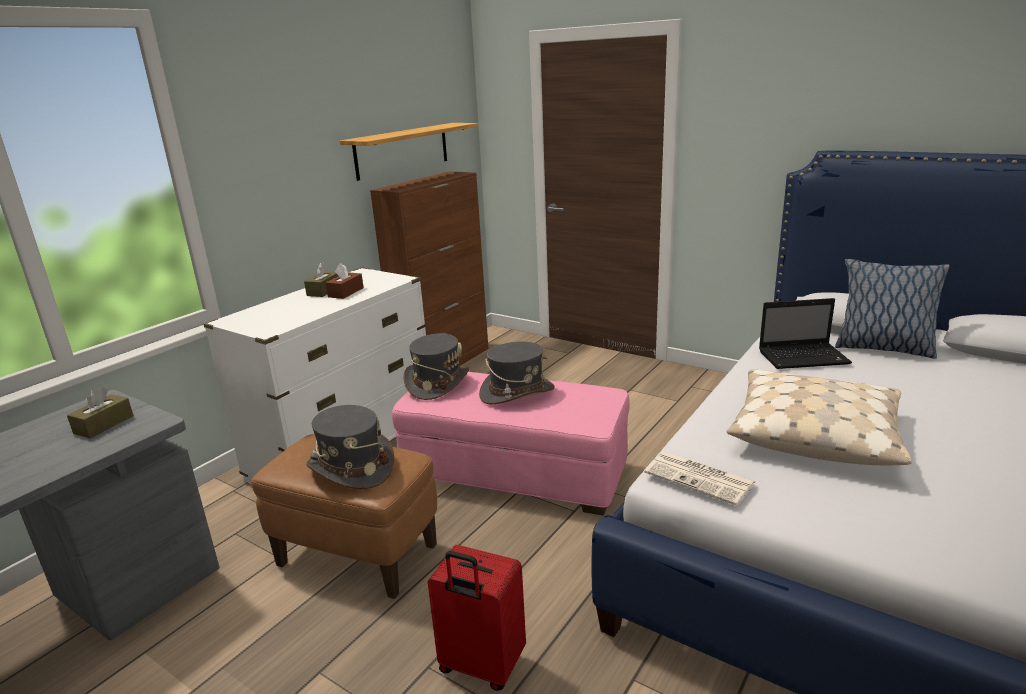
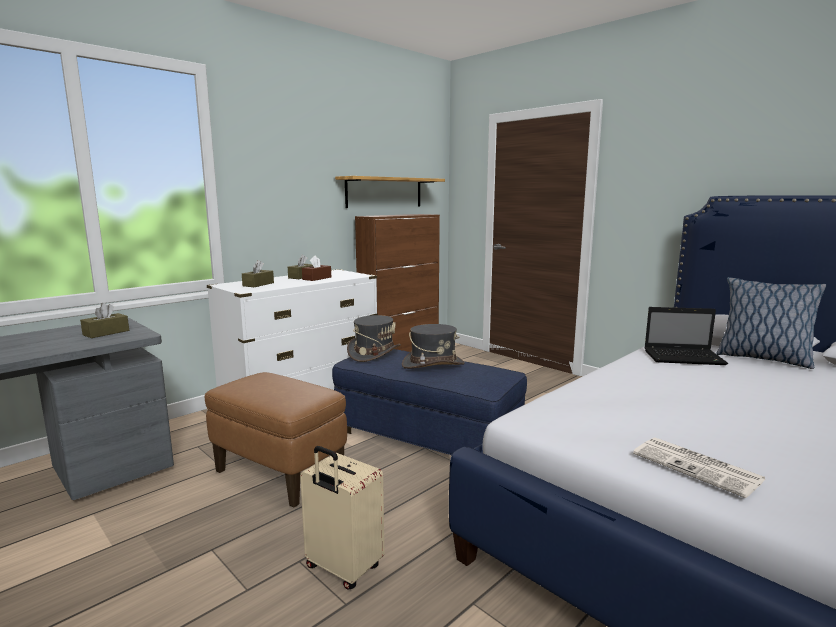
camera: 10 degrees right, 10 degrees down
(275, 315) = (258, 284): none -> brown tissue box
(351, 468) = (279, 392): grey hat -> none
(481, 666) = (342, 568): red suitcase -> beige suitcase
(514, 474) = (426, 436): pink ottoman -> blue ottoman
(701, 478) = (553, 421): newspaper -> newspaper (698, 467)
(814, 433) = (674, 403): beige pillow -> none

